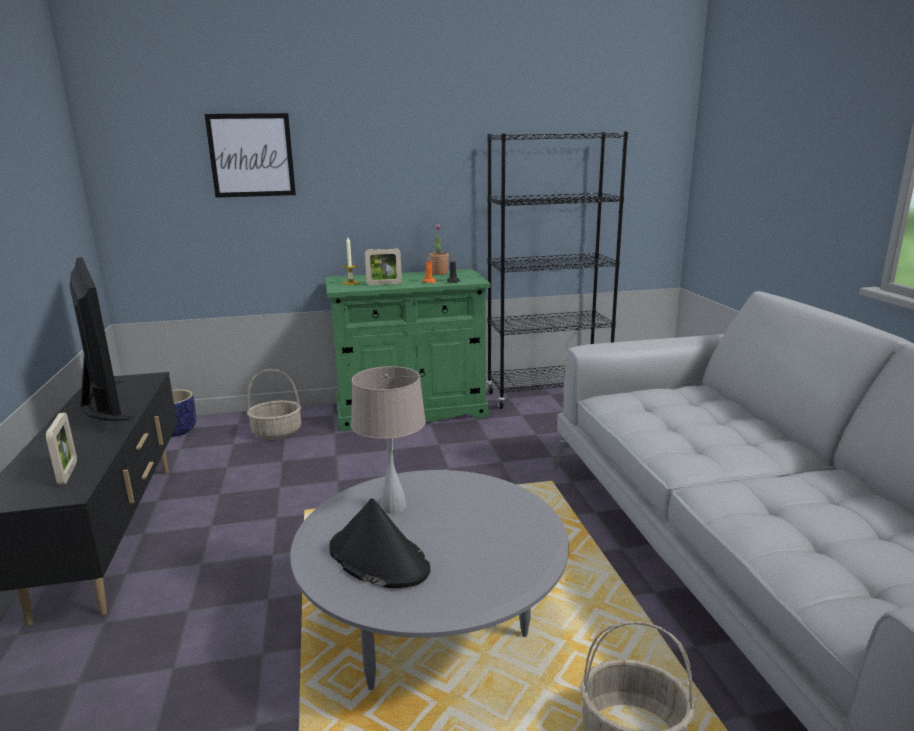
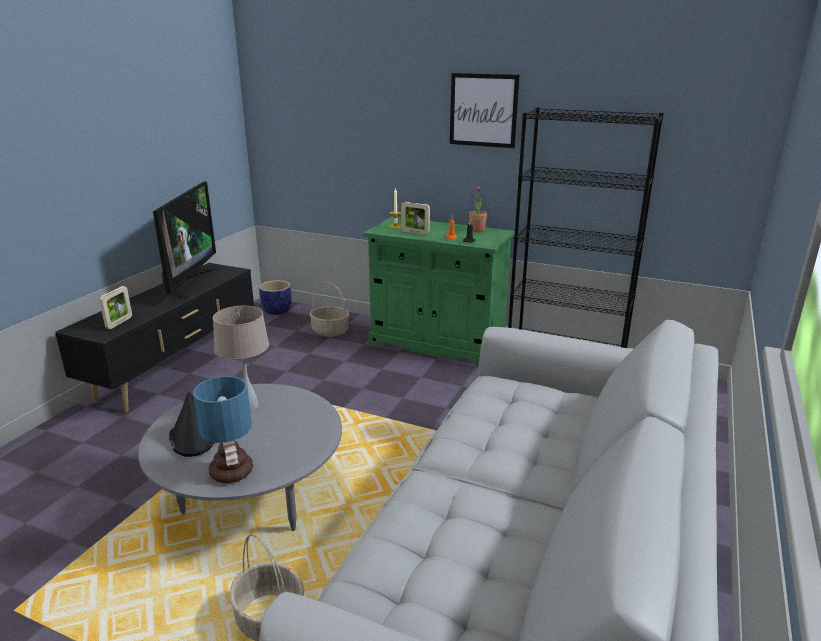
camera: 35 degrees right, 5 degrees up
(251, 155) = (346, 112): picture -> picture (483, 110)
(497, 576) = (233, 472): none -> table lamp

